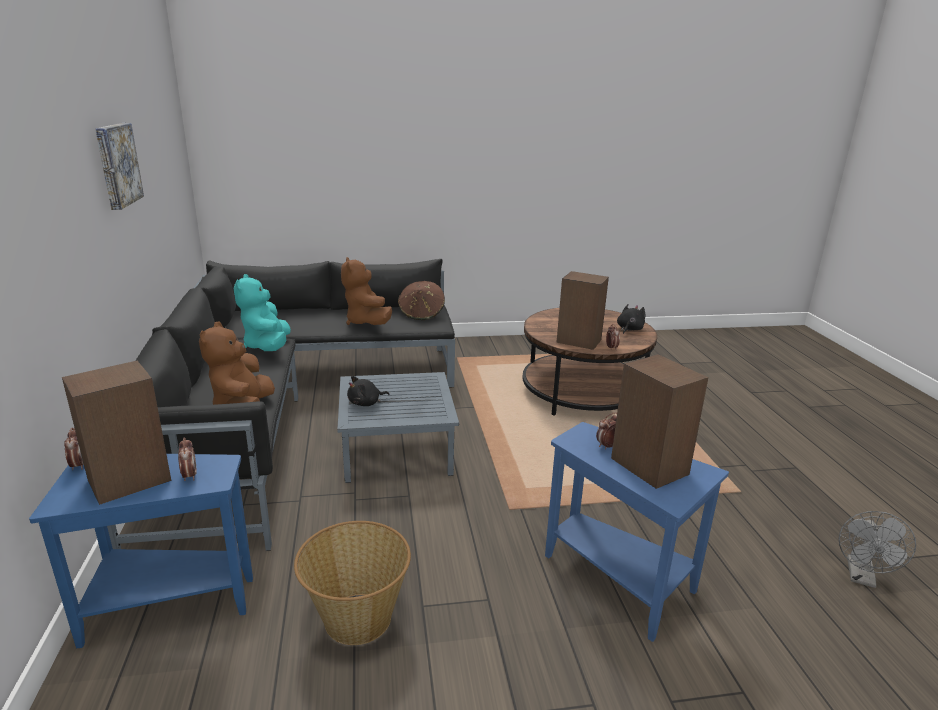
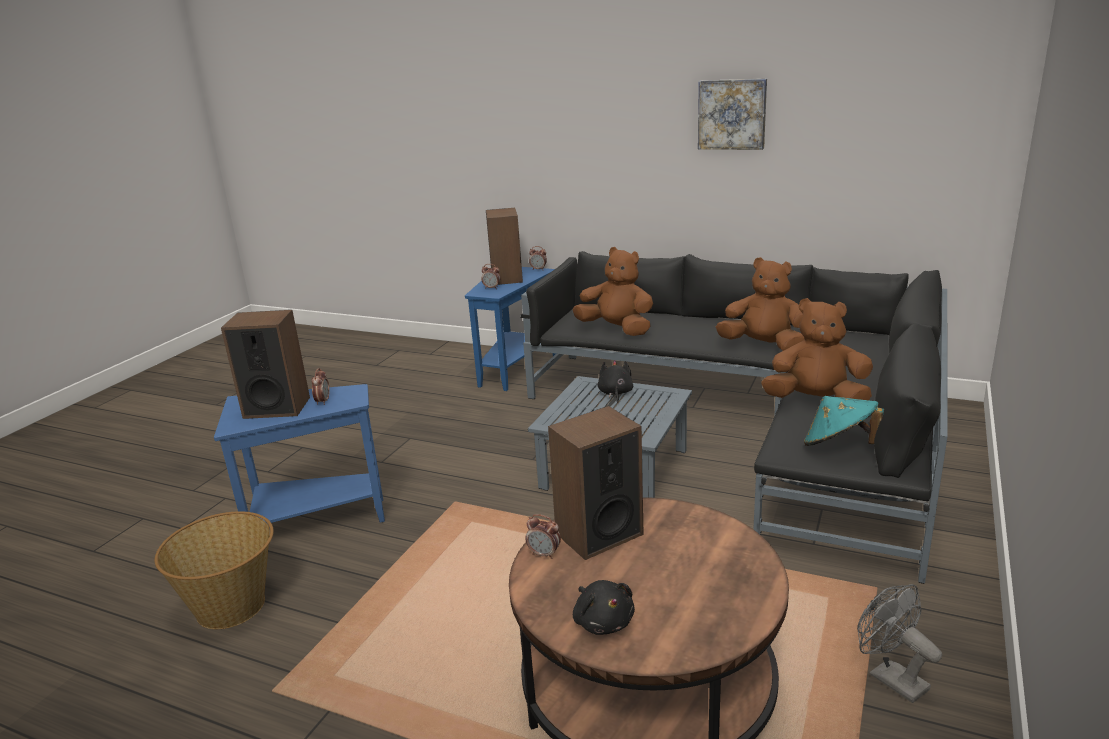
camera: 125 degrees right, 0 degrees up
(267, 346) = (764, 346): turquoise plush toy -> brown plush toy
(356, 618) = (430, 416): basket -> basket (232, 606)
(422, 314) = (839, 446): brown hat -> turquoise hat
(862, 577) = (92, 681): grey fan -> grey fan (890, 677)

